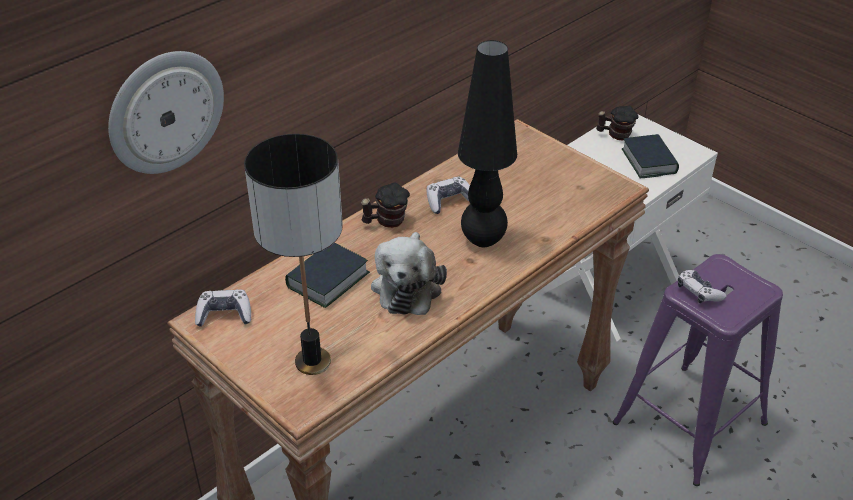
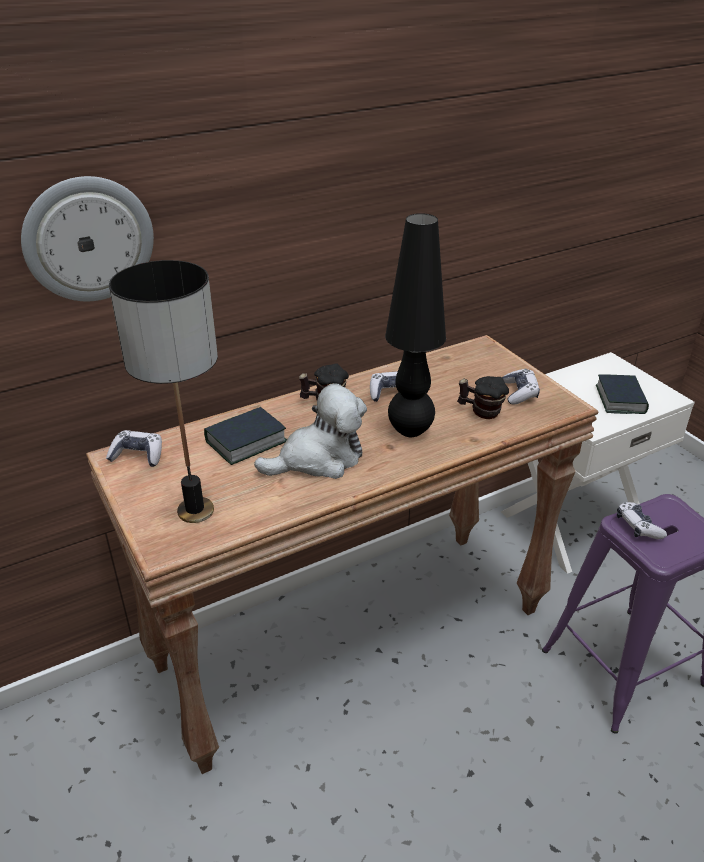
camera: 15 degrees right, 5 degrees down
(408, 286) = (319, 459): plush toy -> plush toy turned 135 degrees counterclockwise
(571, 181) = (519, 393): none -> game controller
(615, 135) = (593, 372): mug -> mug (481, 412)

